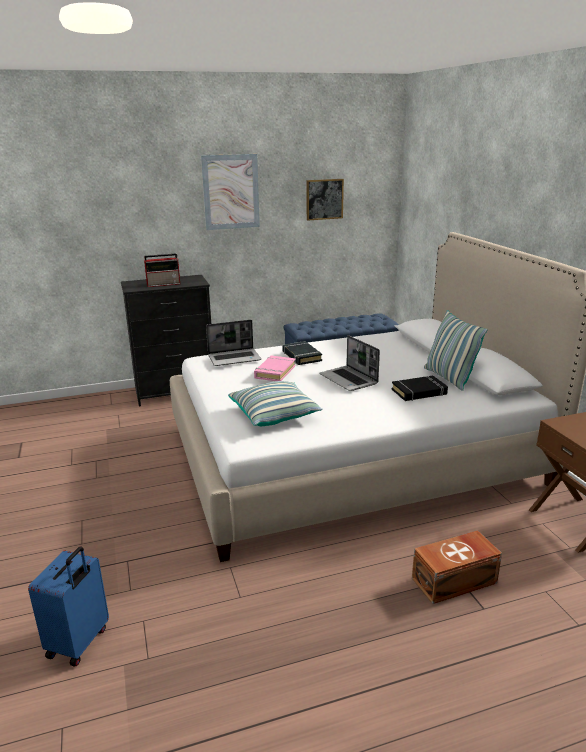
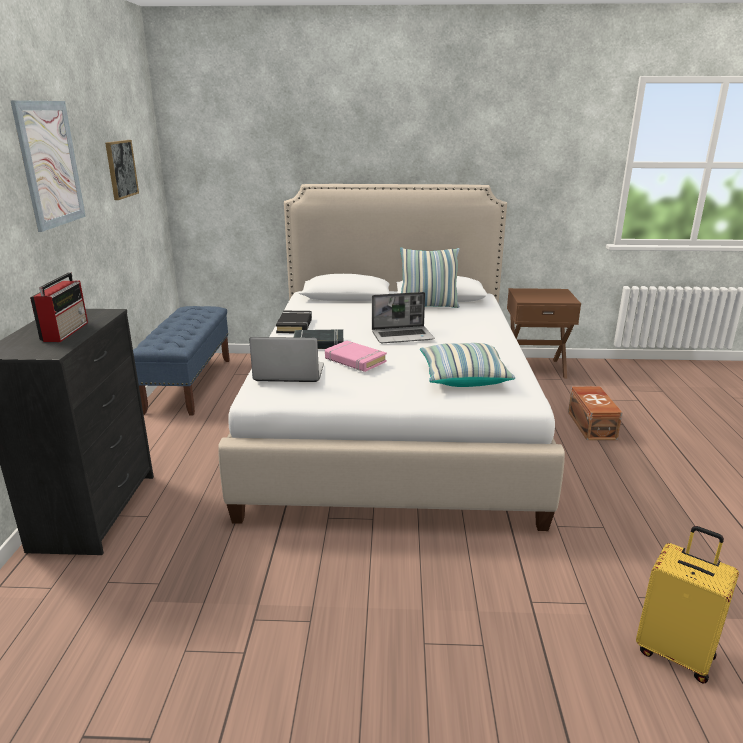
camera: 70 degrees left, 0 degrees up
(79, 642) = (675, 652): blue suitcase -> yellow suitcase
(235, 358) = (288, 374): laptop -> laptop turned 90 degrees counterclockwise
(419, 392) = (450, 320): black book -> black book (295, 326)

